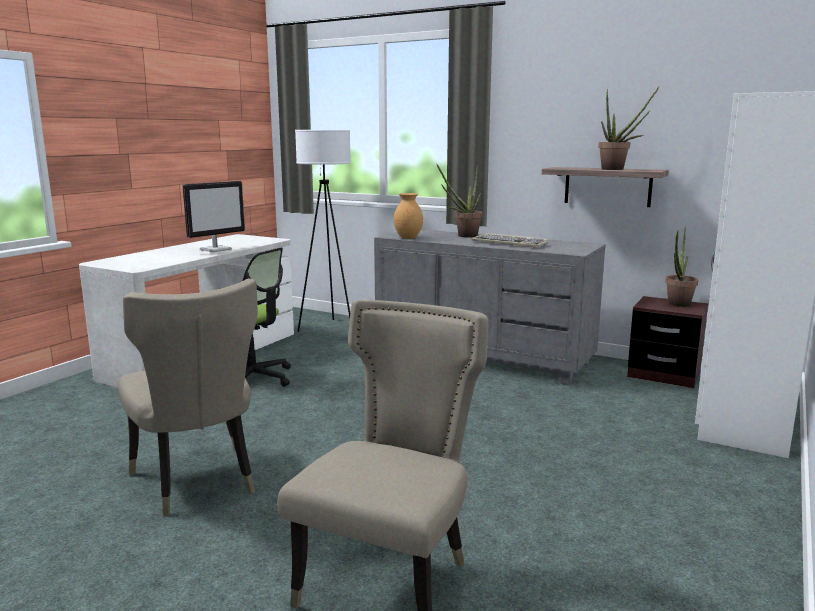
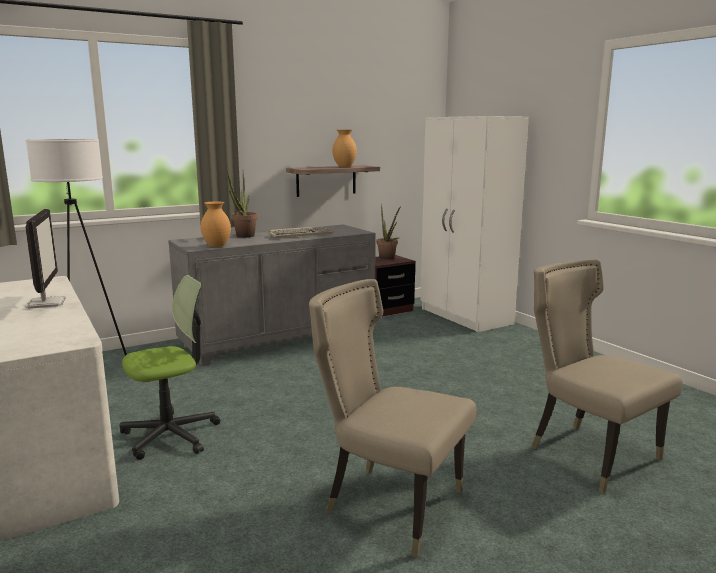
camera: 60 degrees left, 0 degrees up
(198, 483) = (388, 504): beige chair -> beige chair turned 150 degrees counterclockwise
(617, 169) = (345, 166): potted plant -> brown vase

